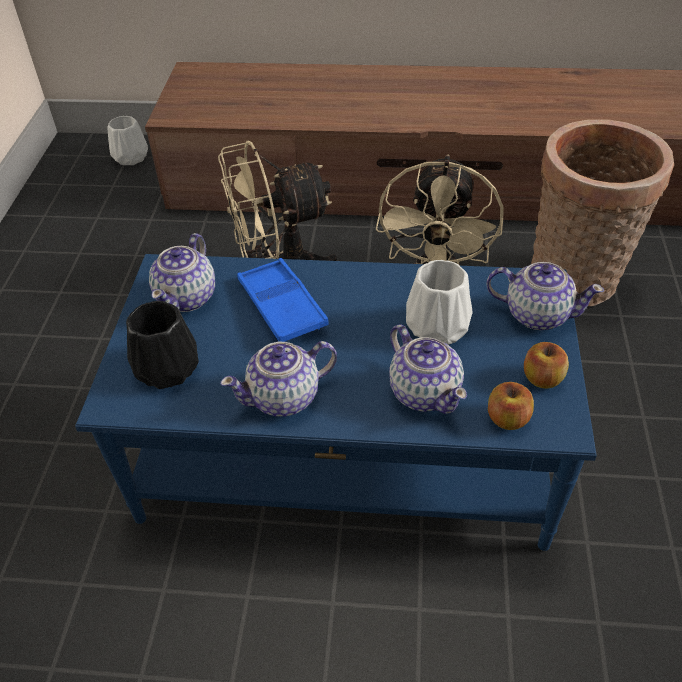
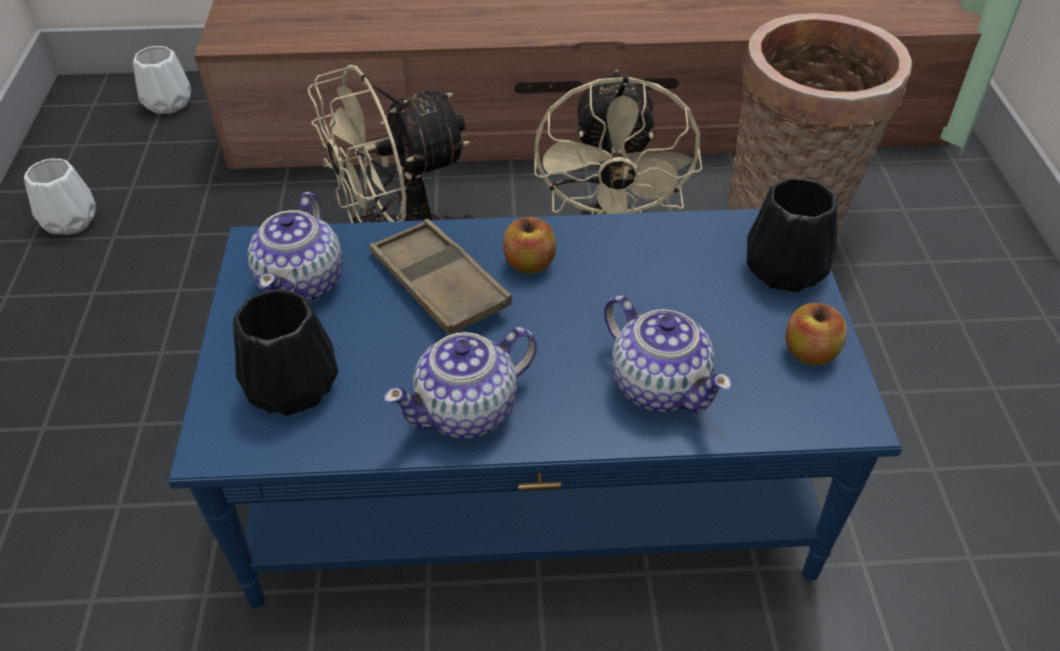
camera: 10 degrees left, 0 degrees up
(281, 306) = (439, 284): blue tray -> brown tray
(439, 327) = (659, 296): white vase -> white vase (71, 221)
(508, 419) = (777, 411): apple -> apple (529, 264)
(537, 314) = (783, 268): teapot -> black vase

